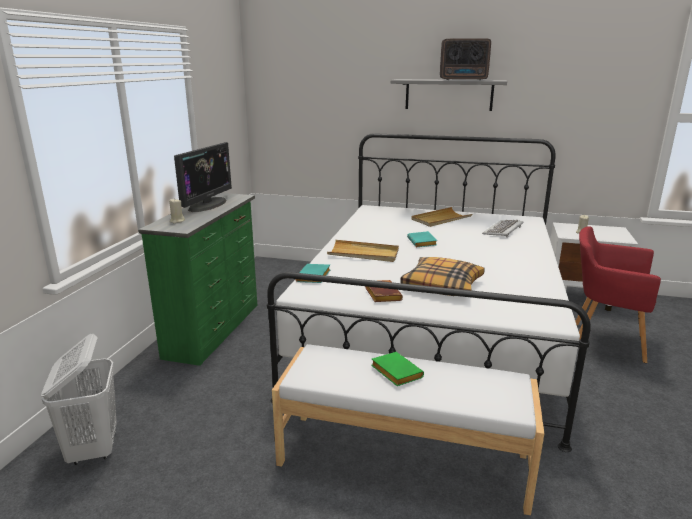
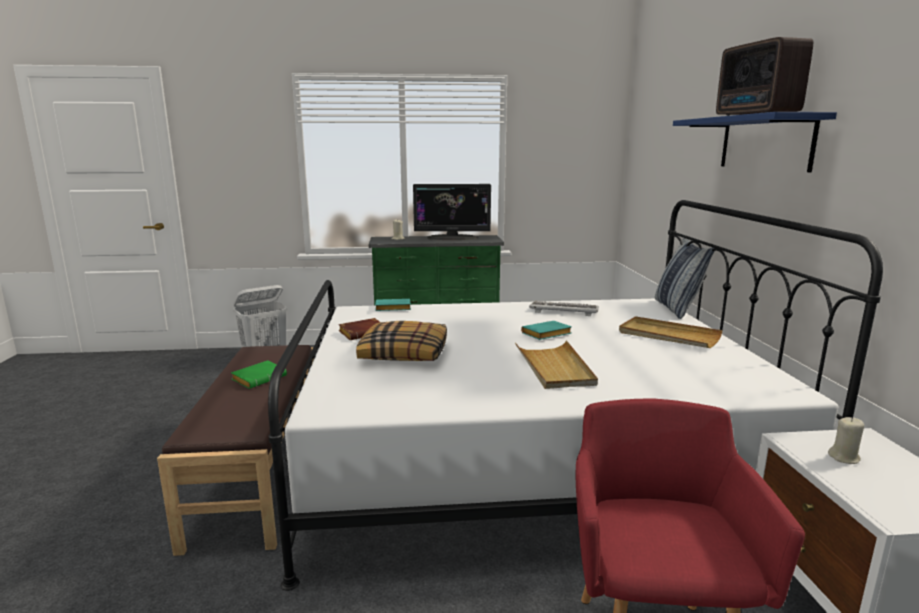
camera: 70 degrees right, 5 degrees down
(364, 254) = (474, 316): beige tray -> beige tray (554, 368)
(390, 207) = (677, 309): none -> pillow
(403, 458) = (262, 471): white bench -> brown bench
(448, 94) = (765, 143): grey shelf -> blue shelf
(503, 230) = (679, 374): keyboard -> keyboard (563, 310)

